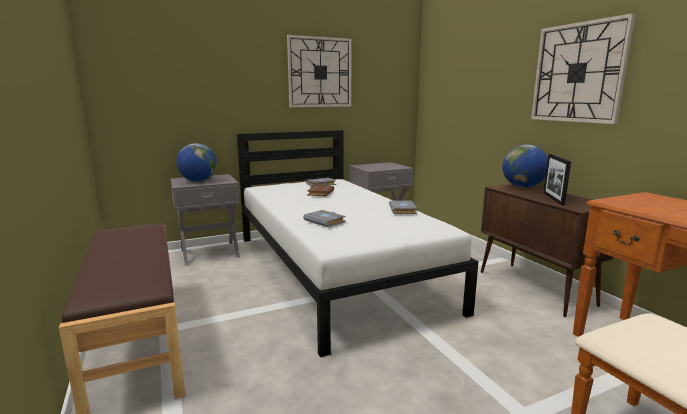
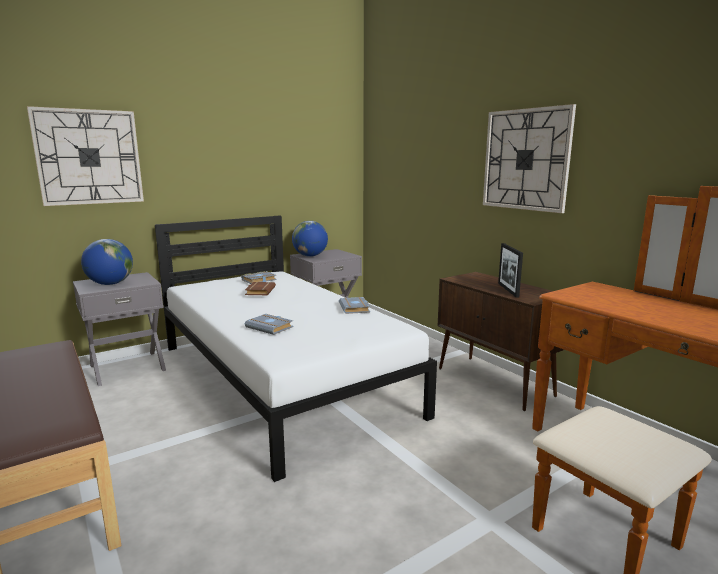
camera: 10 degrees left, 0 degrees up
(320, 72) = (251, 150): wall clock -> wall clock (89, 157)
(523, 187) = (477, 276): globe -> globe (310, 256)

